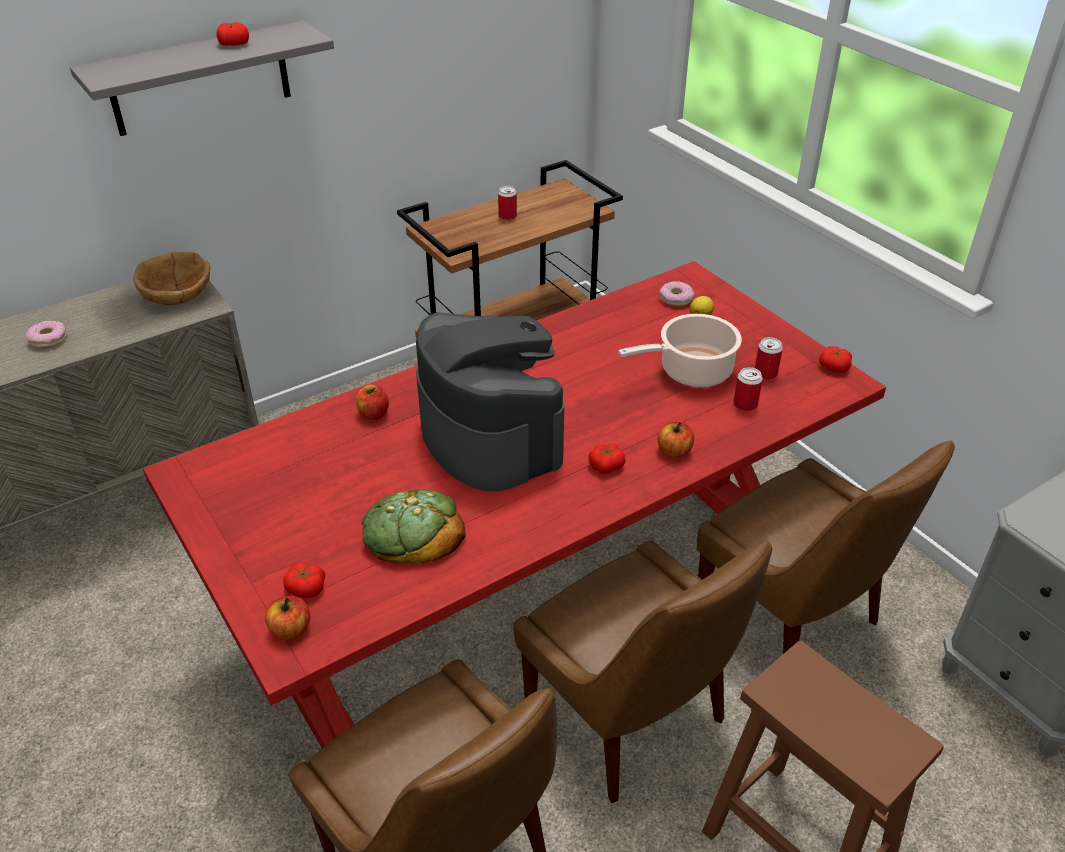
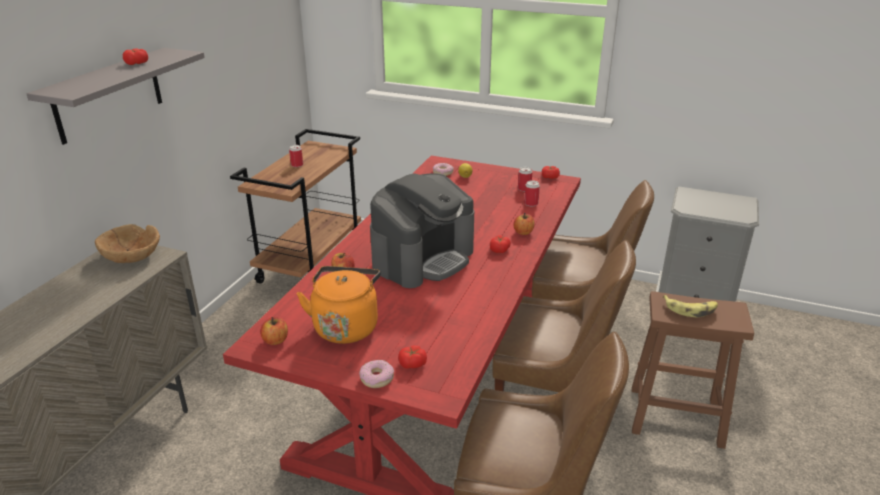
camera: 35 degrees left, 10 degrees down
(48, 339) = (56, 311): donut -> donut (377, 378)
(291, 629) = (429, 385): apple -> apple (276, 340)
(294, 494) = (346, 326): none -> orange kettle
(412, 531) = (438, 314): bread -> none
(490, 435) = (423, 258): coffee machine -> coffee machine turned 105 degrees clockwise
(691, 371) = (489, 199): cooking pot -> none
(827, 706) = (690, 309): none -> banana

